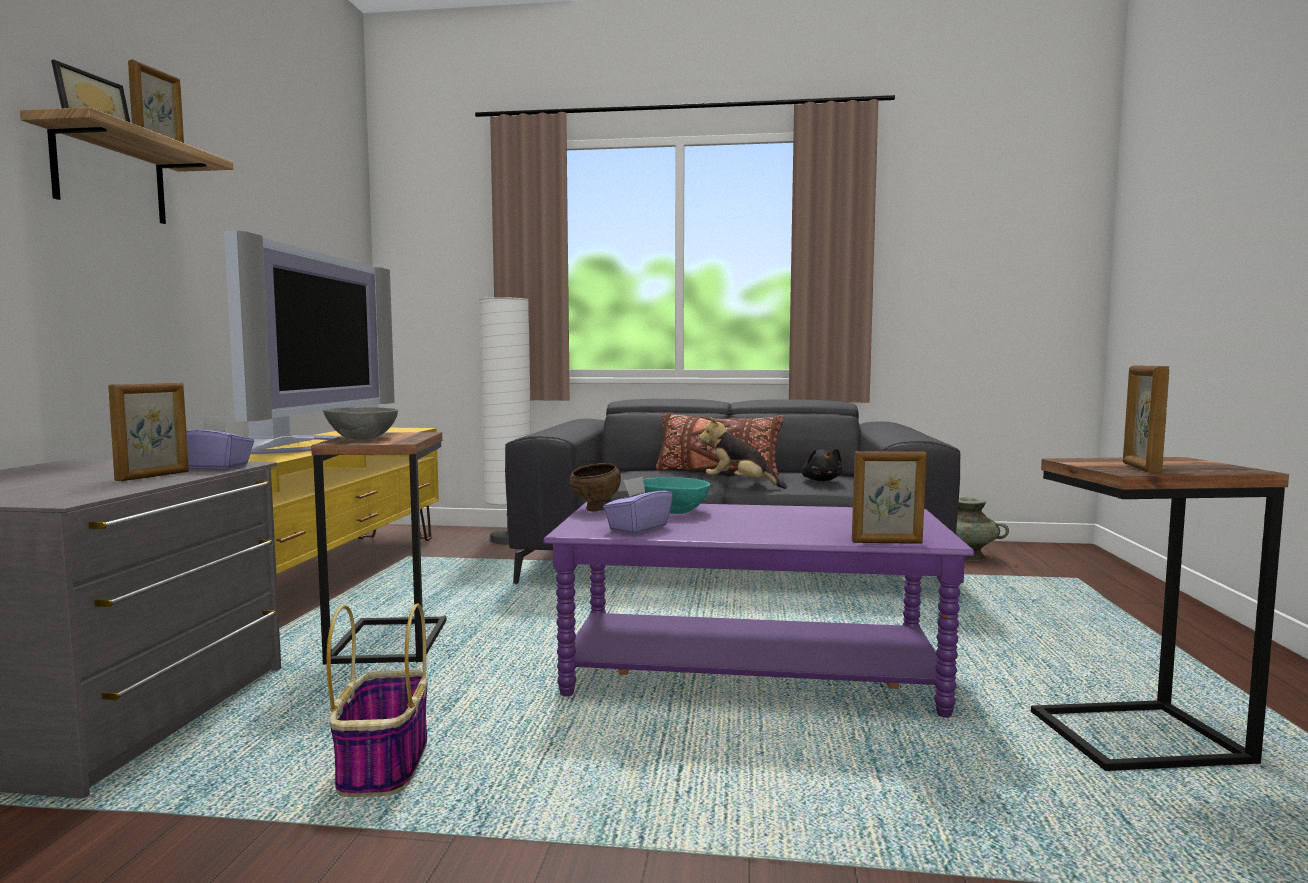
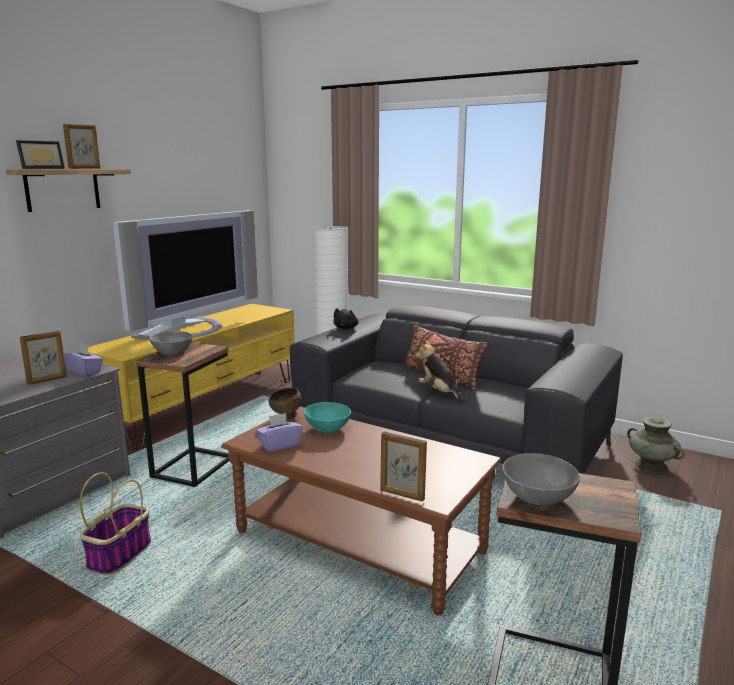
camera: 25 degrees right, 10 degrees up
(751, 672) = (359, 542): purple coffee table -> brown coffee table
(821, 480) = (500, 398): black plush toy -> black plush toy (346, 328)
(1140, 468) = (538, 498): picture frame -> grey bowl

